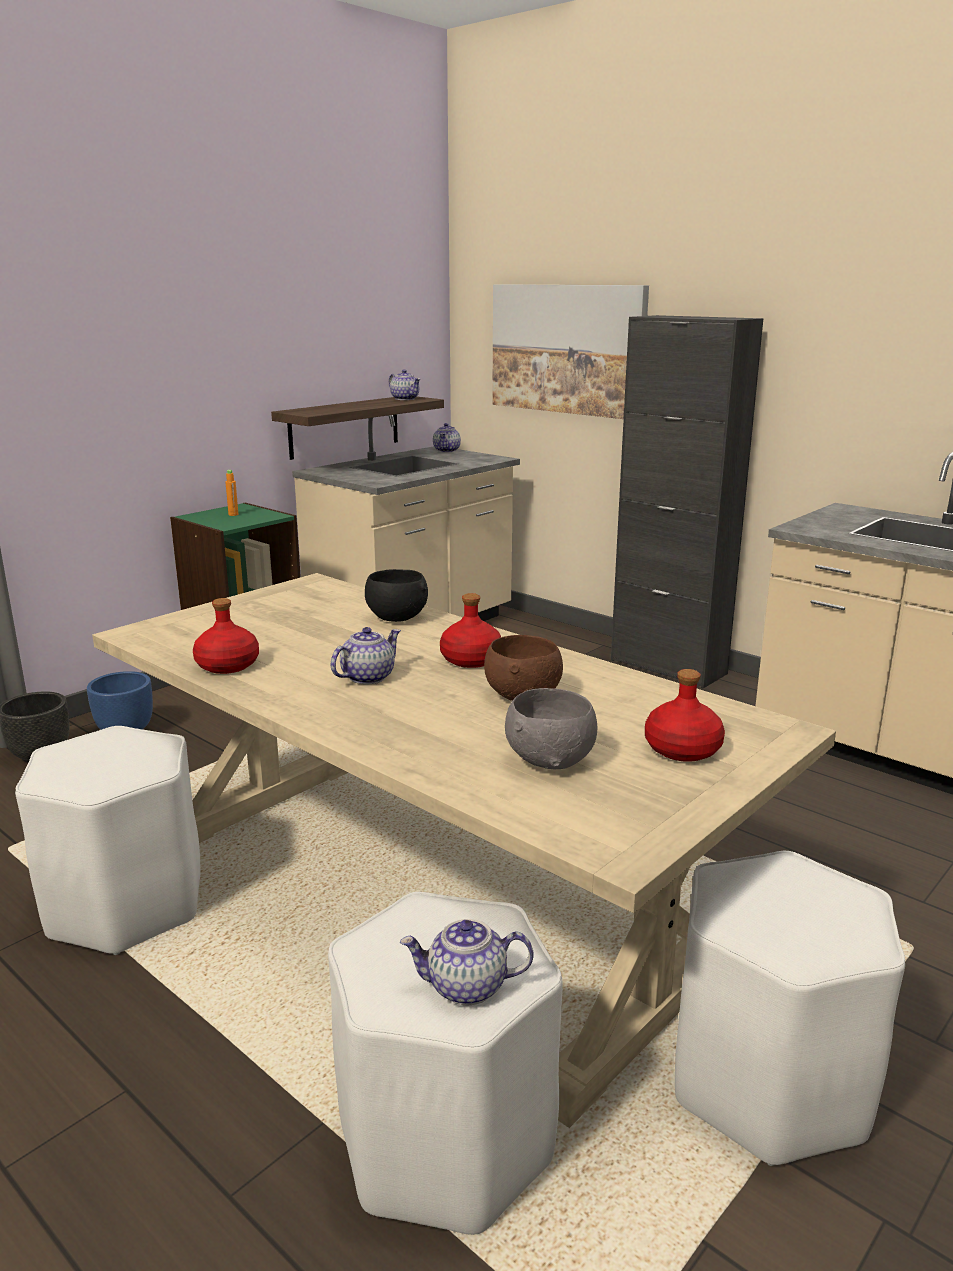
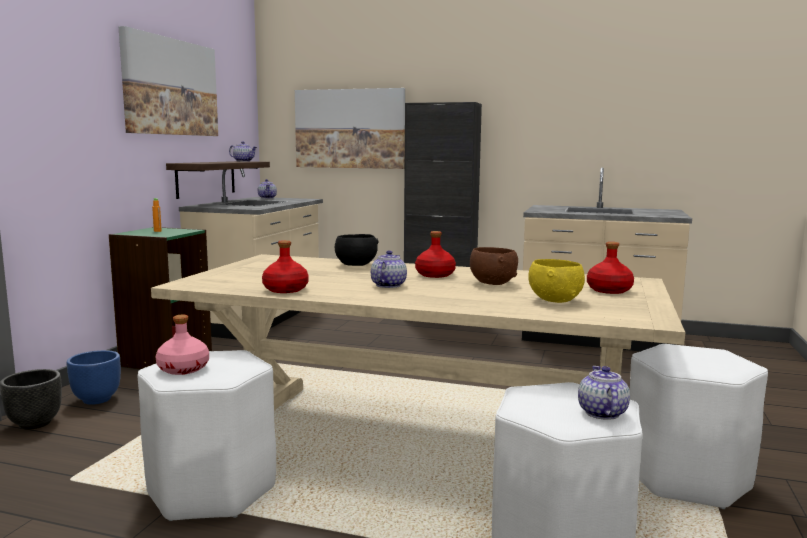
camera: 25 degrees left, 10 degrees down
(74, 759) = (184, 369): none -> pink bottle
(280, 301) = (170, 87): none -> picture
(466, 987) = (601, 412): teapot -> teapot turned 120 degrees clockwise
(551, 760) = (555, 300): grey bowl -> yellow bowl

